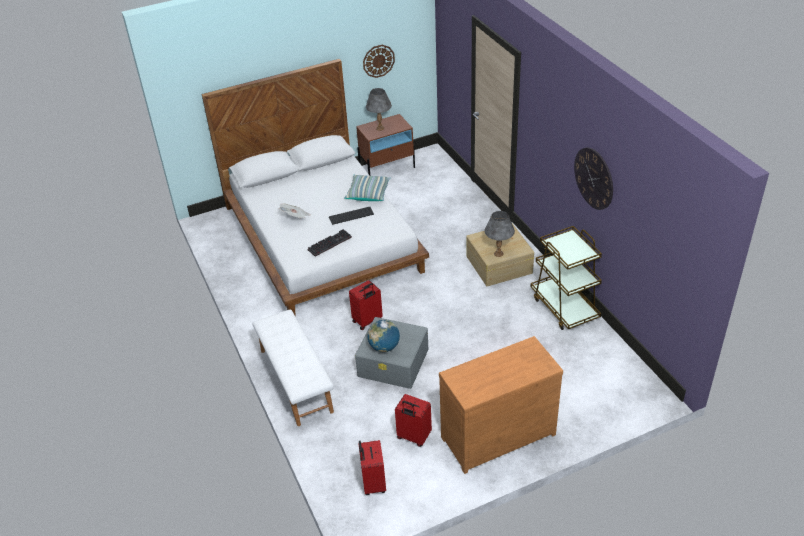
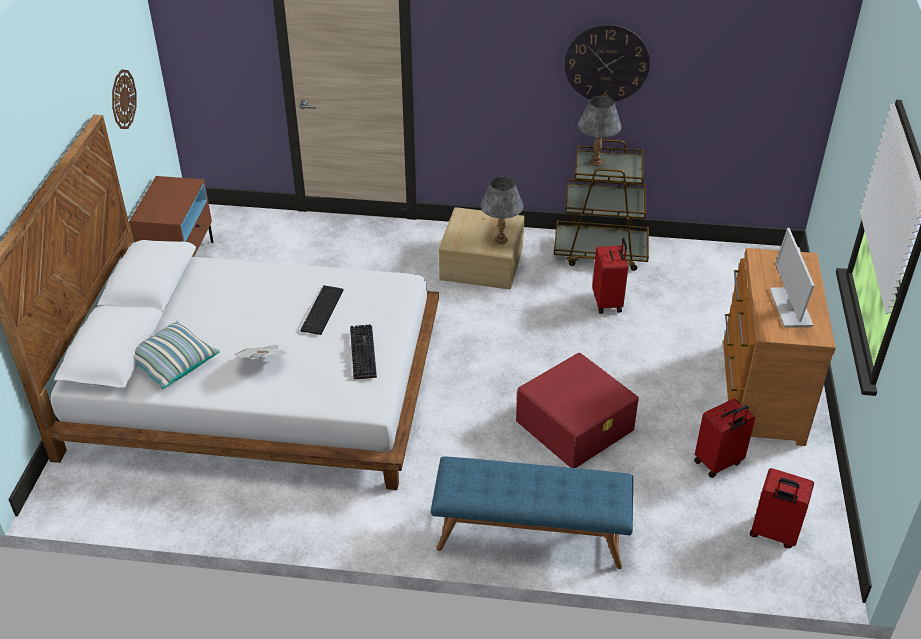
camera: 60 degrees left, 0 degrees up
(295, 380) = (530, 536): white bench -> blue bench
(367, 321) = (476, 415): red suitcase -> red suitcase (608, 302)
(368, 193) = (291, 276): pillow -> pillow (172, 363)
(380, 128) = (165, 204): grey table lamp -> grey table lamp (596, 162)
(384, 347) = (585, 403): globe -> none
(393, 362) = (575, 424): grey storage box -> red storage box
(487, 376) = (790, 307): none -> monitor

